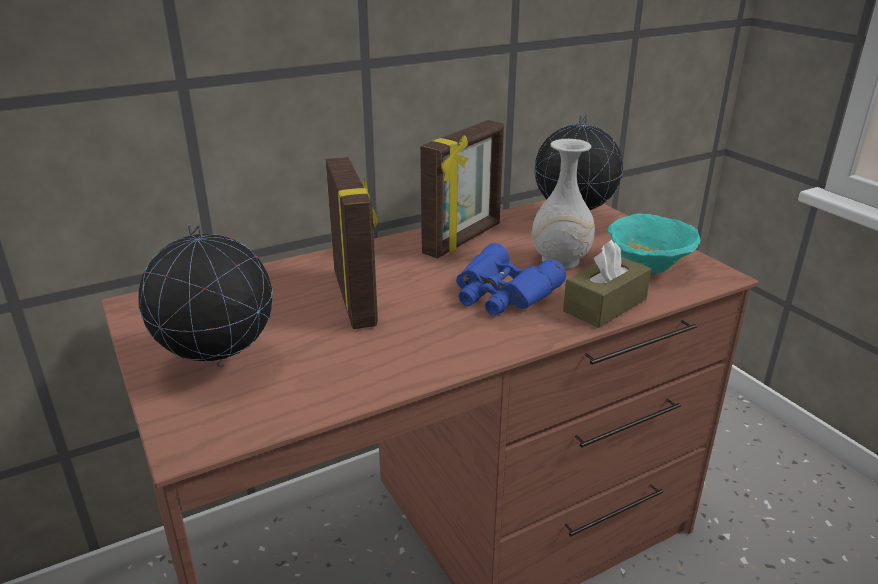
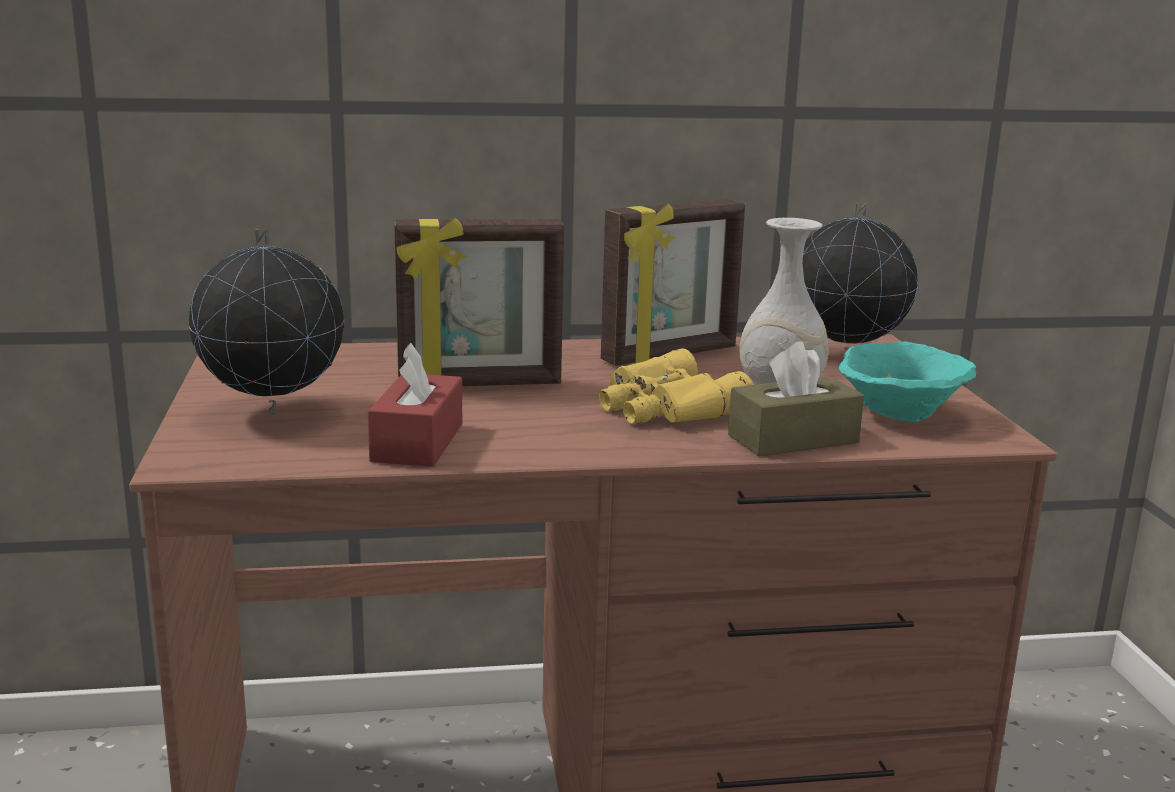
camera: 20 degrees right, 10 degrees down
(356, 298) = (479, 385): picture frame -> picture frame turned 75 degrees clockwise
(358, 372) = (417, 442): none -> red tissue box
(502, 293) = (665, 408): blue binoculars -> yellow binoculars

